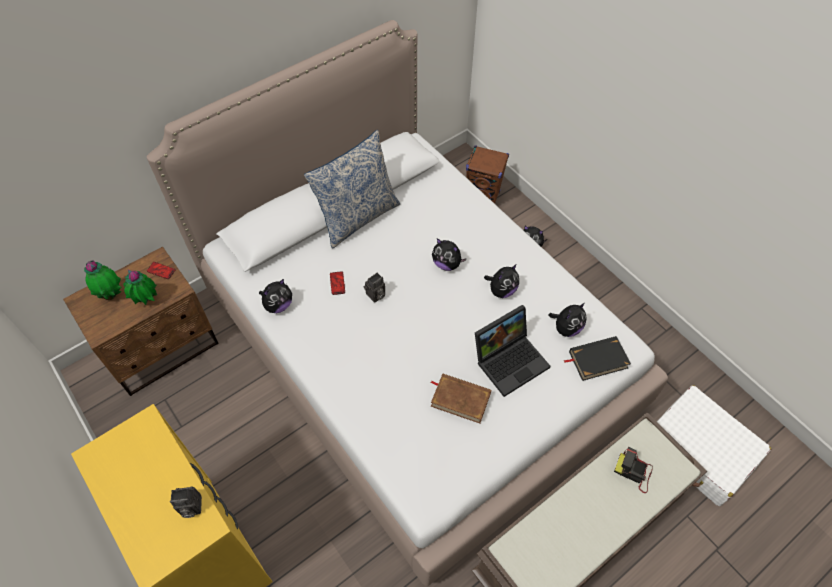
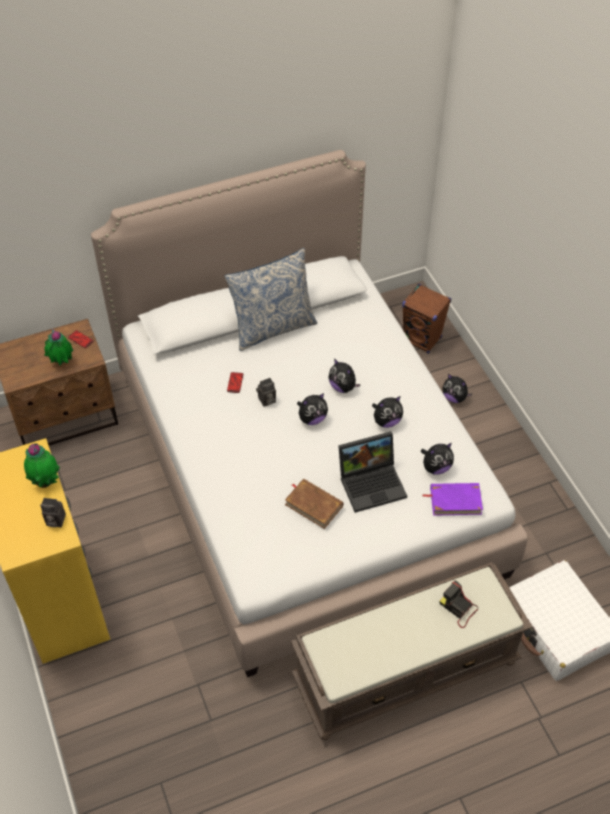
camera: 15 degrees right, 5 degrees down
(111, 294) = (32, 351): potted plant -> potted plant (46, 482)
(278, 305) = (176, 391): plush toy -> plush toy (312, 419)
(597, 359) = (455, 501): black book -> purple book

